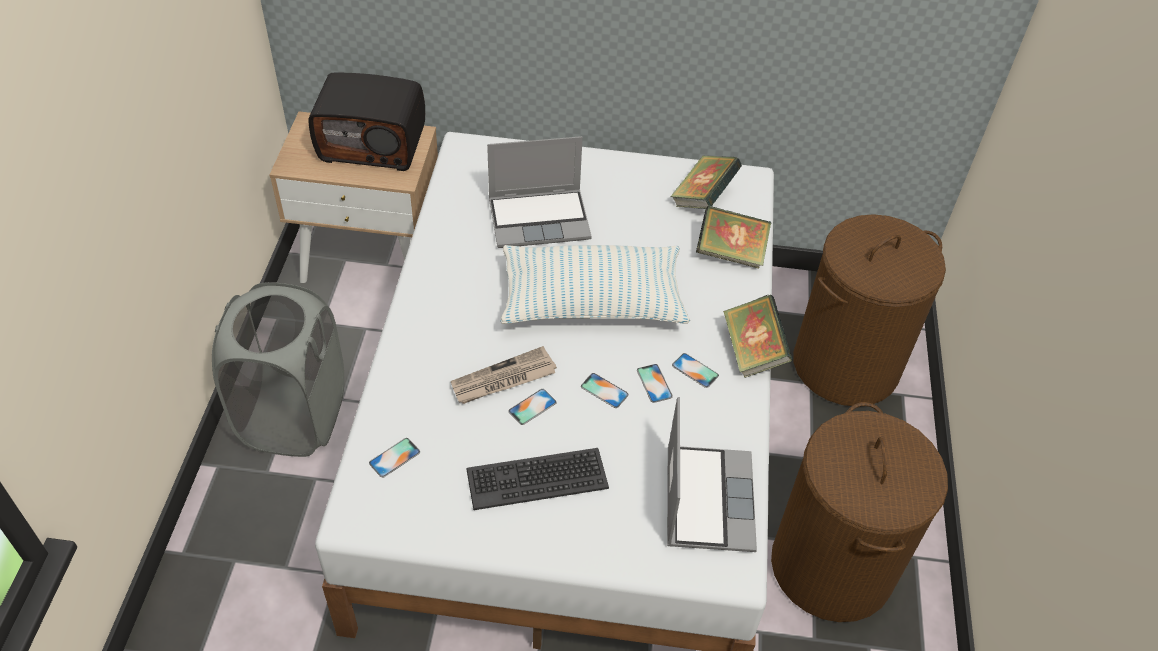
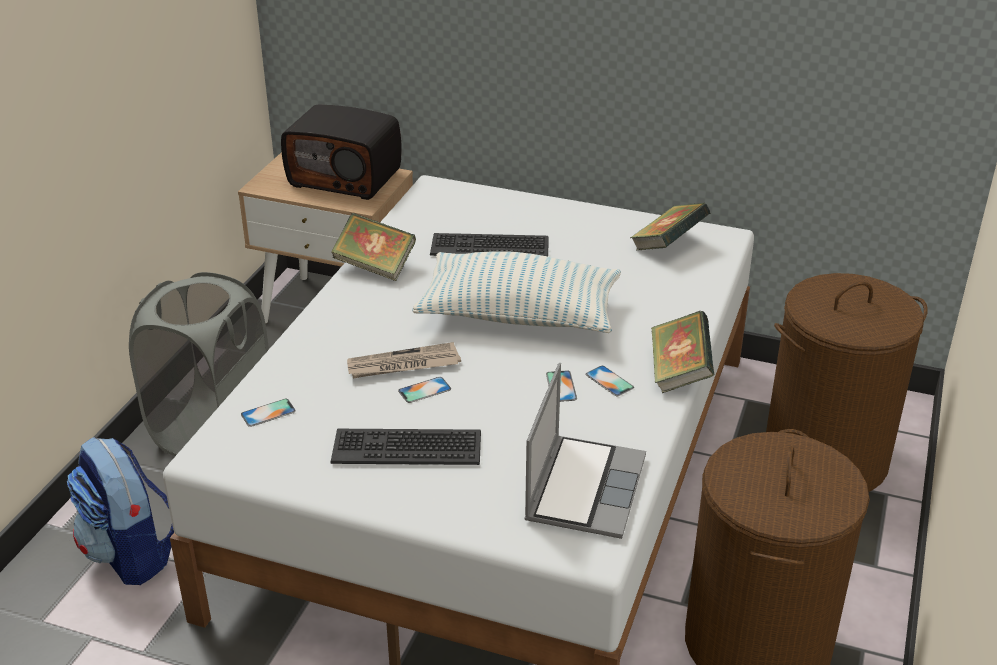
camera: 15 degrees right, 15 degrees down
(260, 570) = (131, 554): none -> backpack
(540, 218) = (490, 246): laptop -> keyboard
(604, 390) = (505, 386): phone -> none
(730, 253) = (682, 292): book -> book (375, 266)

